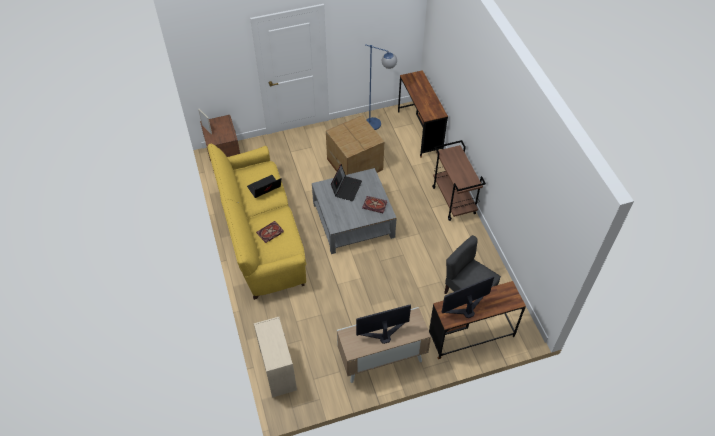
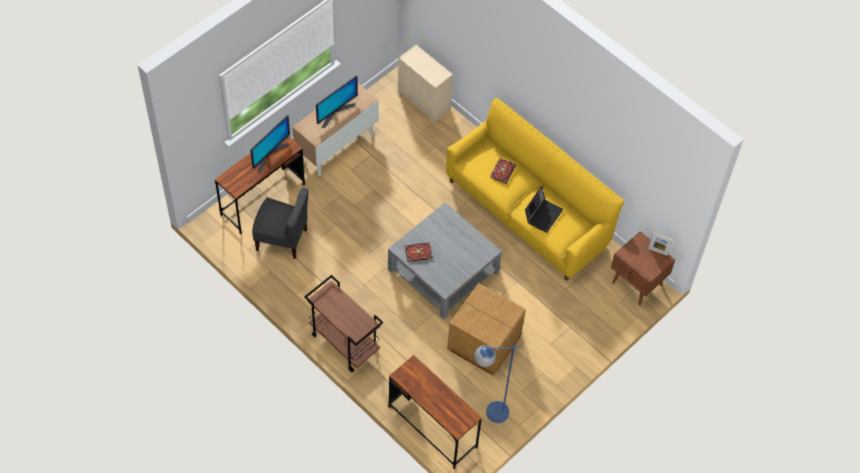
camera: 150 degrees right, 5 degrees up
(346, 188) = (460, 260): laptop -> none

